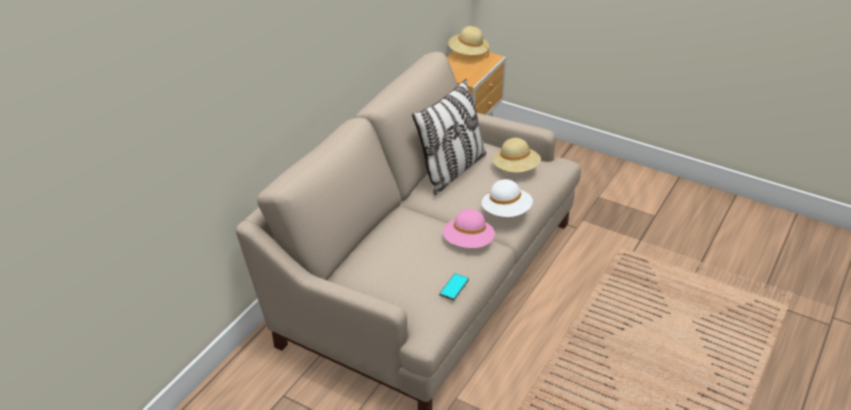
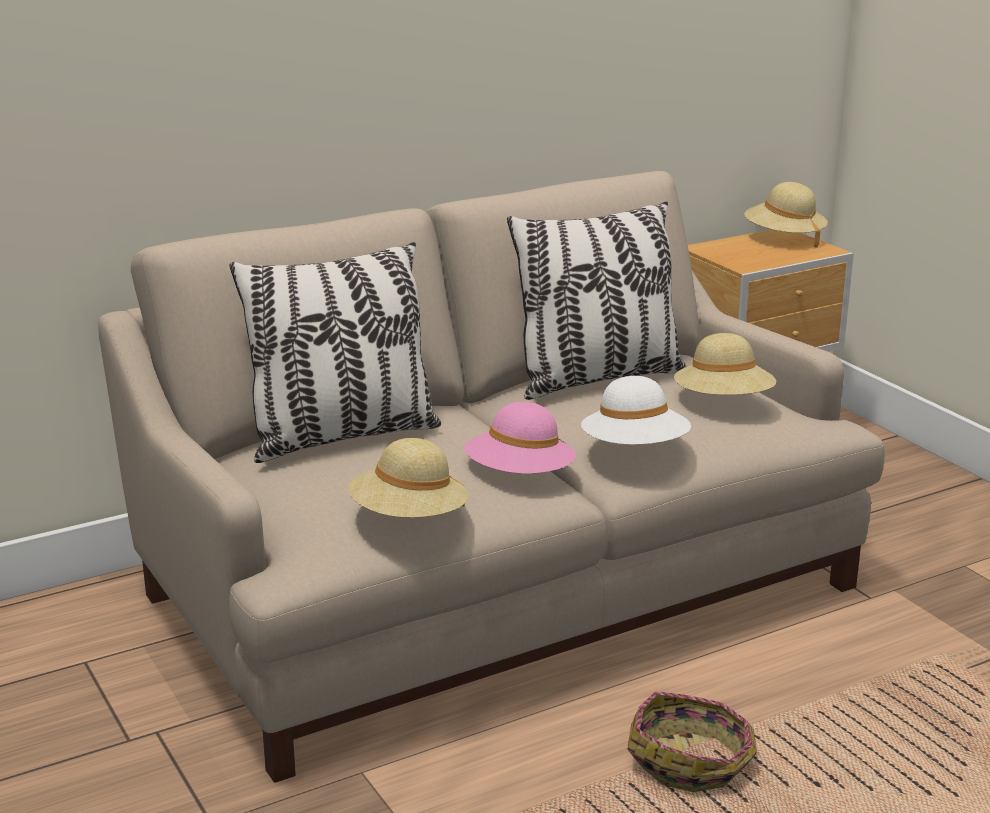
camera: 30 degrees right, 15 degrees down
(378, 249) = (342, 437): none -> pillow
(454, 287) = (408, 518): phone -> beige hat
(572, 337) = (692, 760): none -> basket

